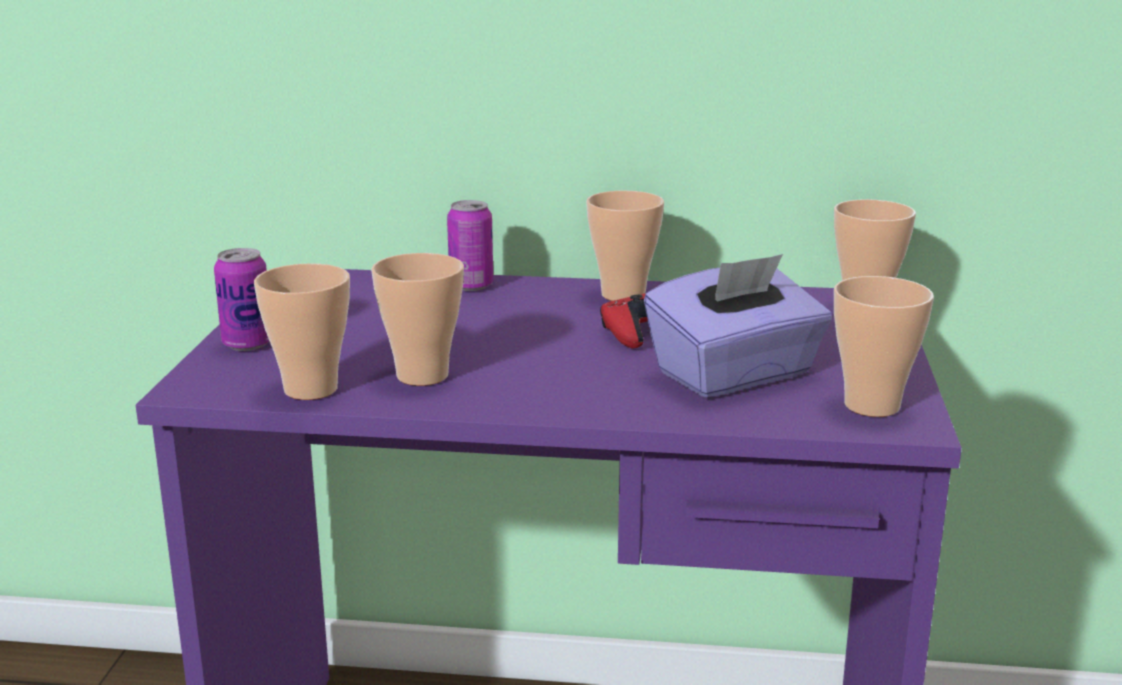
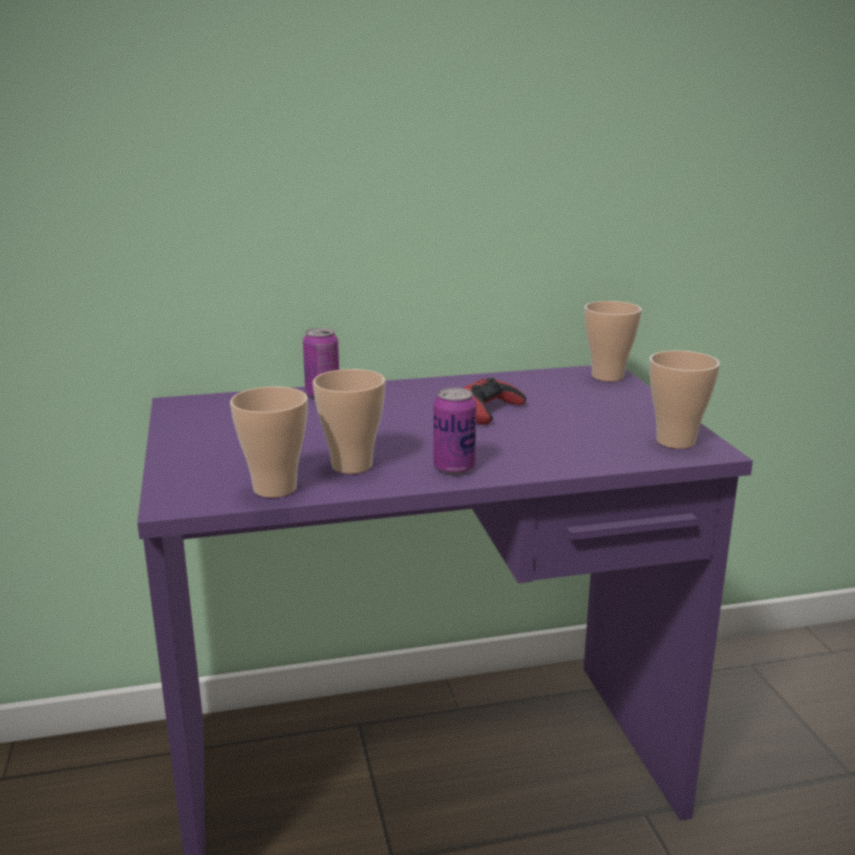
camera: 20 degrees left, 0 degrees up
(247, 344) = (187, 461): can -> can (454, 468)
(623, 295) = (440, 388): cup -> none
(735, 375) = (570, 433): purple tissue box -> none

